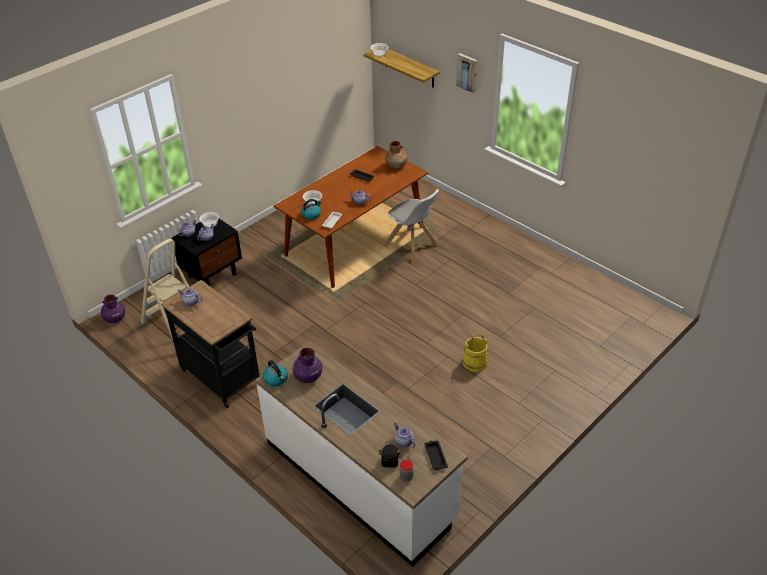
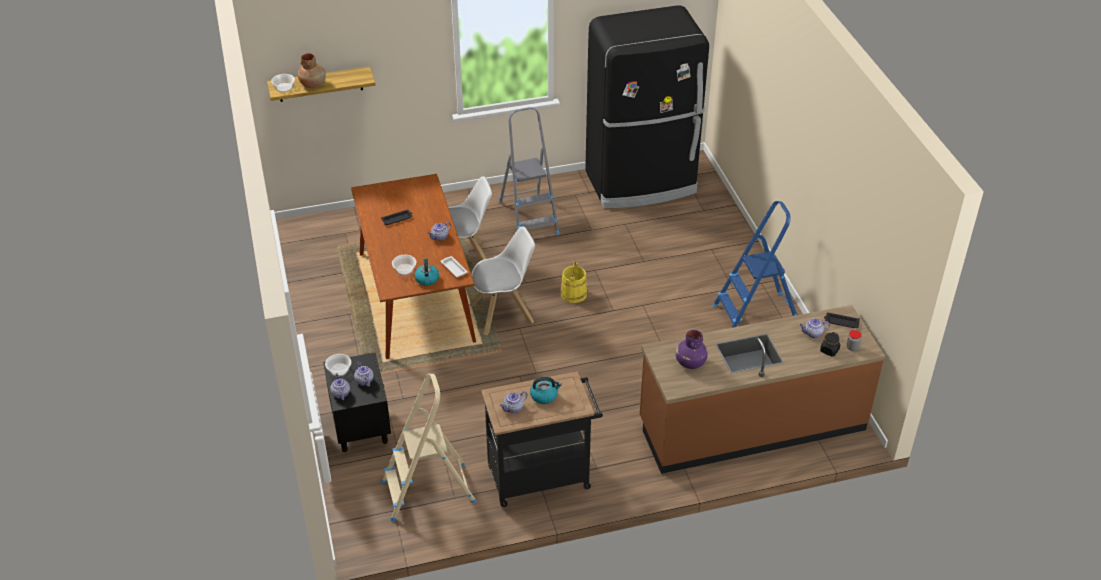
camera: 60 degrees left, 0 degrees up
(115, 318) = (359, 542): purple vase -> none
(276, 379) = (678, 385): kettle -> kettle (544, 396)
(360, 480) = (751, 425): white counter -> brown counter
(373, 288) = (503, 313): none -> chair
(396, 166) = (403, 189): brown vase -> brown vase (313, 84)
(467, 72) = (411, 48): picture -> none
(474, 363) = (664, 291): yellow bucket -> yellow bucket (574, 294)
(487, 256) = (528, 218): none -> grey step ladder
(498, 429) = (754, 314): none -> blue step ladder
(594, 296) = (641, 183): none -> black fridge

